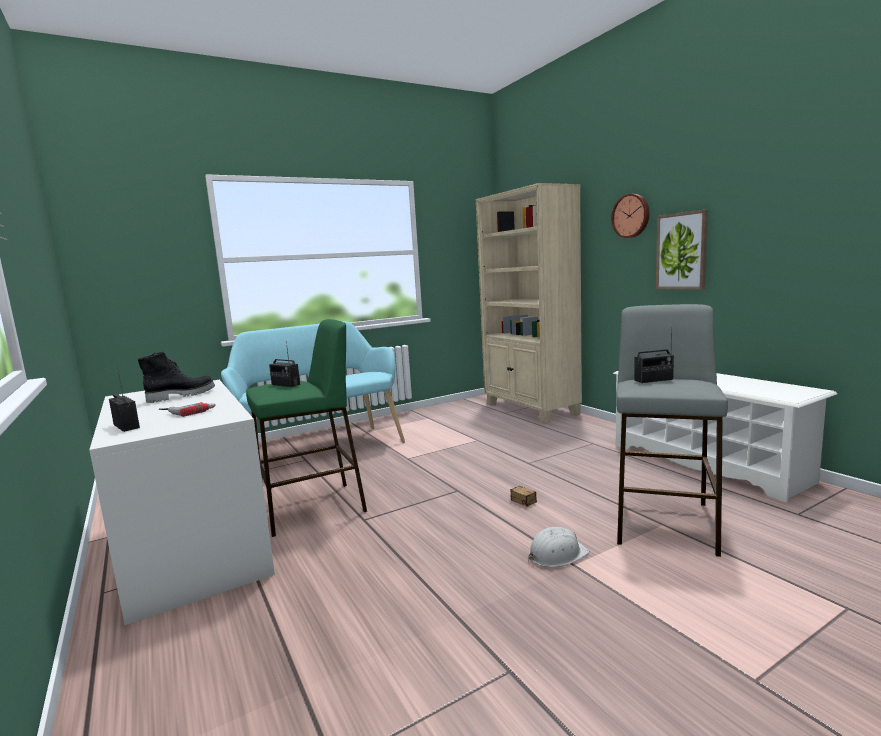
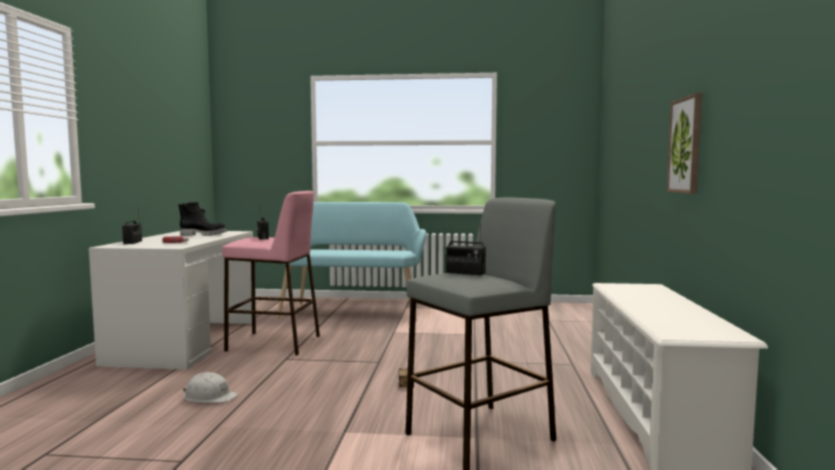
camera: 35 degrees right, 5 degrees down
(313, 508) = (274, 343): green stool -> pink stool
(531, 409) = (581, 323): beige bookcase -> none
(556, 555) = (348, 422): white hard hat -> white hard hat (210, 397)
(631, 216) = (661, 103): wall clock -> none

